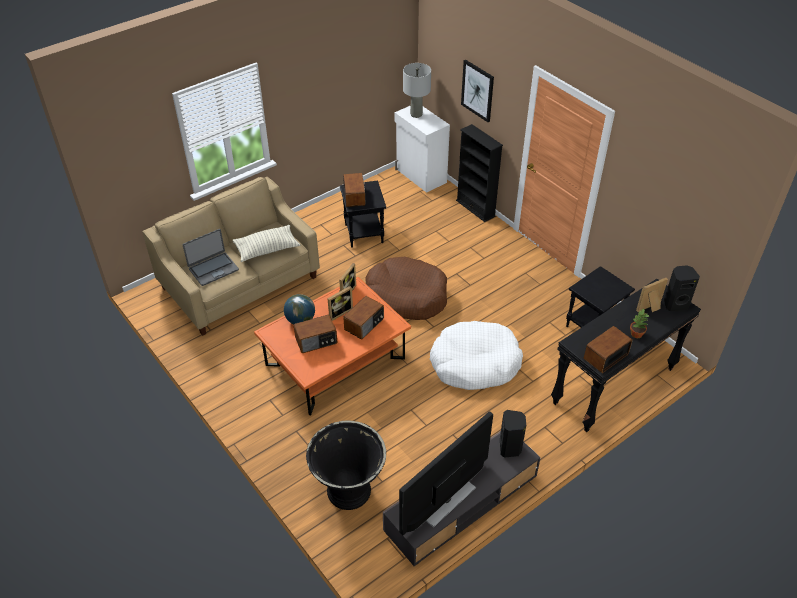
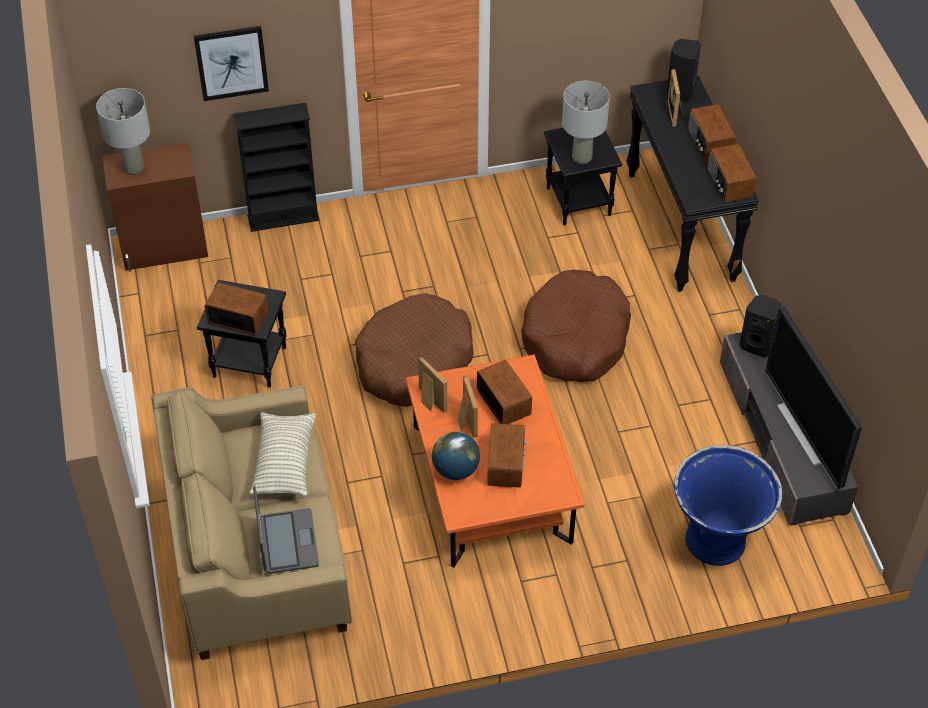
camera: 65 degrees left, 5 degrees up
(349, 492) = (717, 541): black planter -> blue planter
(420, 176) = (165, 249): white cabinet -> brown cabinet
(474, 363) = (575, 338): white dog bed -> brown dog bed
(591, 290) = (581, 158): none -> grey table lamp
(636, 334) = (709, 143): potted plant -> radio

